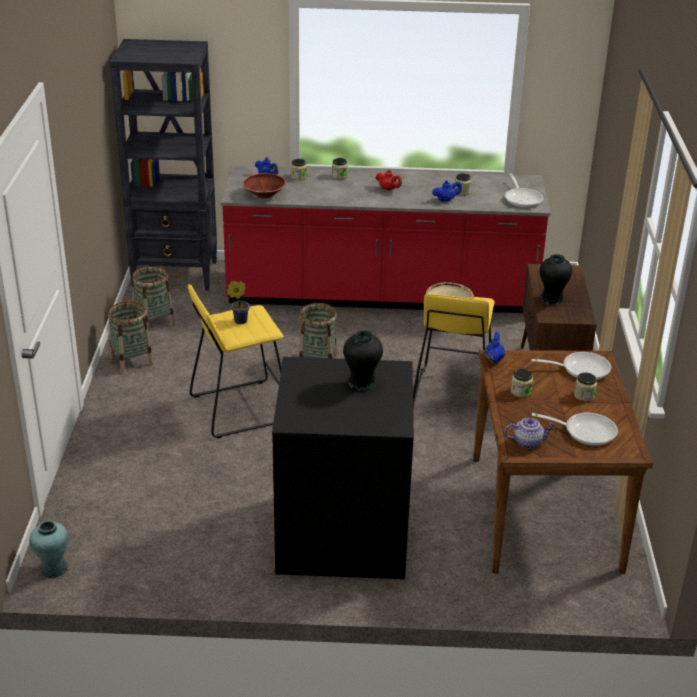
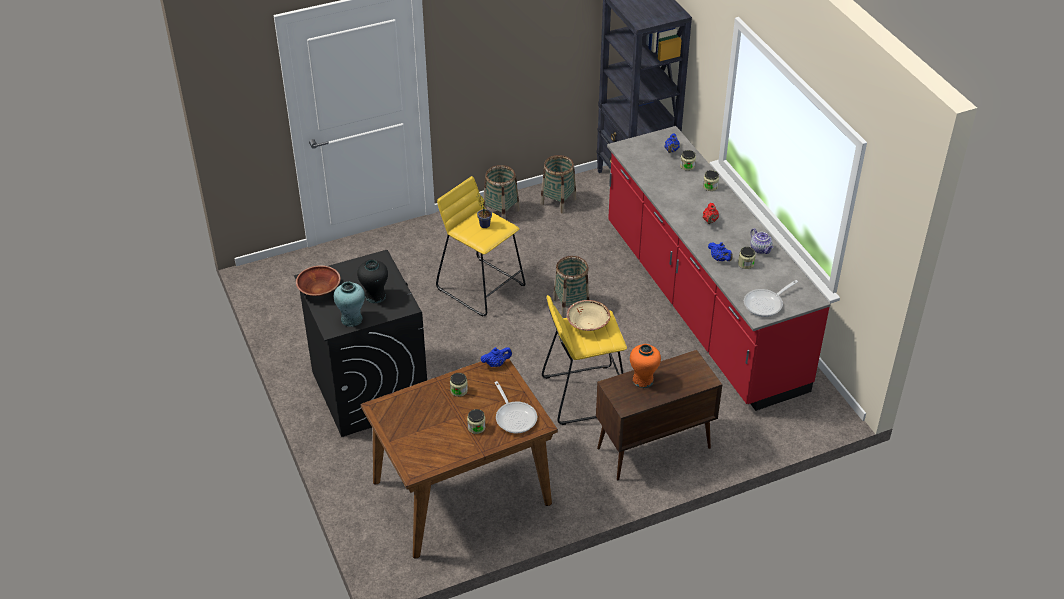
camera: 65 degrees right, 10 degrees up
(53, 568) = (265, 274): turquoise vase -> turquoise vase (351, 319)
(264, 194) = (639, 160): brown bowl -> brown bowl (319, 290)
(528, 442) = (393, 411): teapot -> teapot (761, 249)
(551, 299) = (643, 380): black vase -> orange vase
(585, 431) = (426, 439): frying pan -> none

